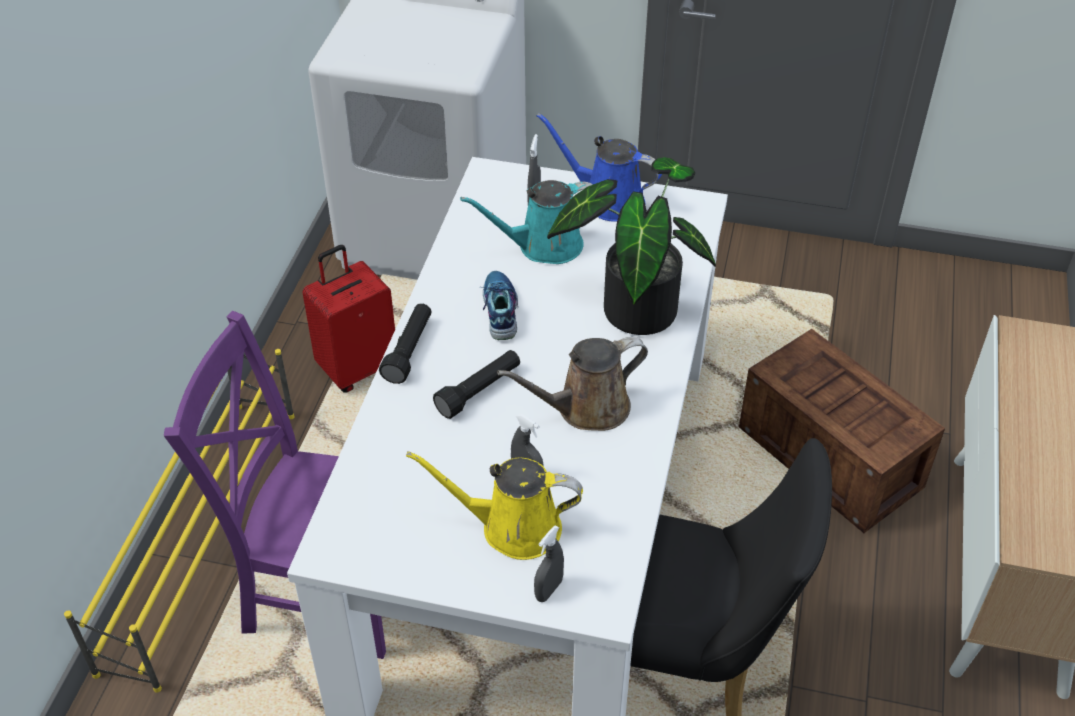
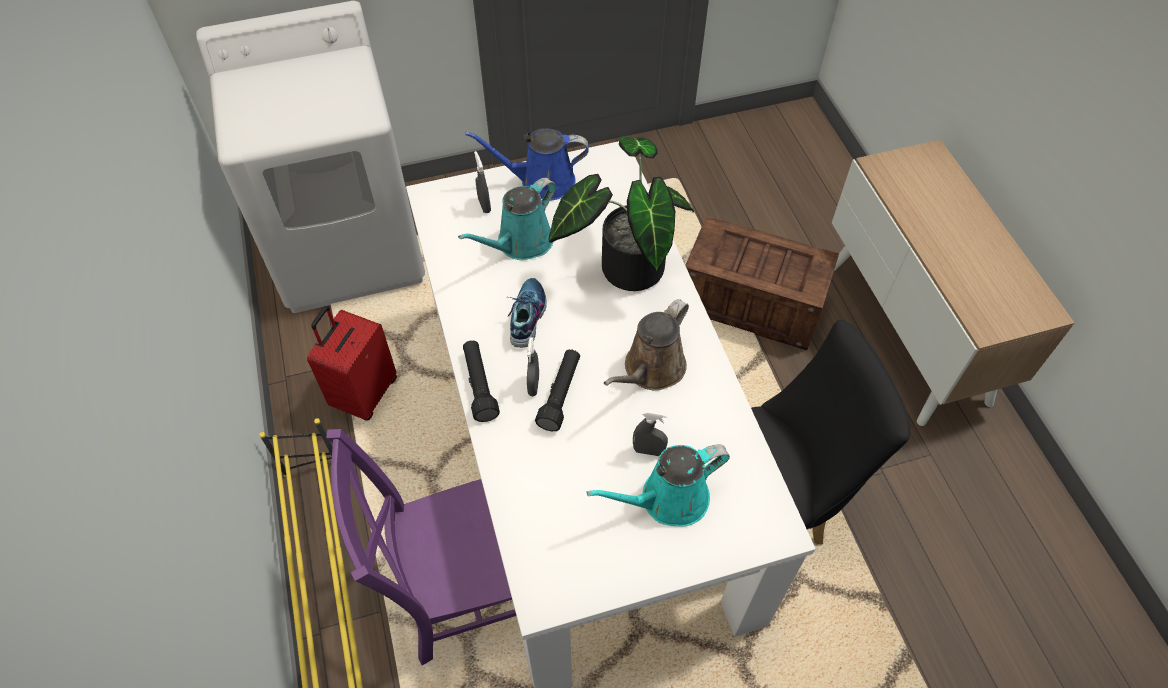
camera: 30 degrees left, 10 degrees up
(499, 311) = (526, 316): shoe -> shoe turned 45 degrees clockwise
(512, 527) = (668, 499): yellow watering can -> turquoise watering can
(548, 590) = (730, 537): grey spray bottle -> grey spray bottle (533, 385)

